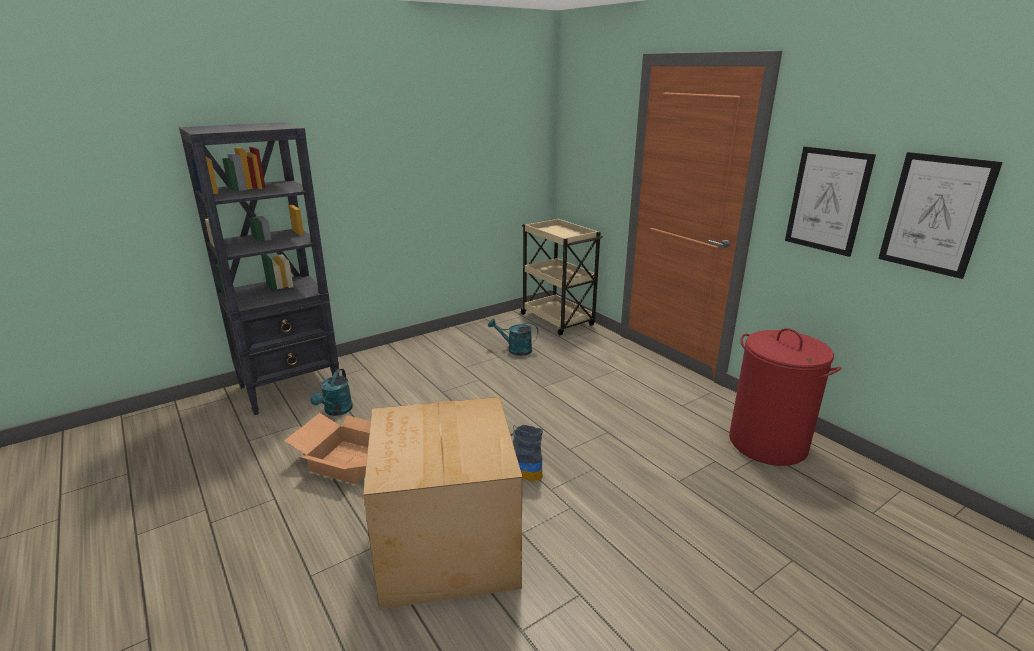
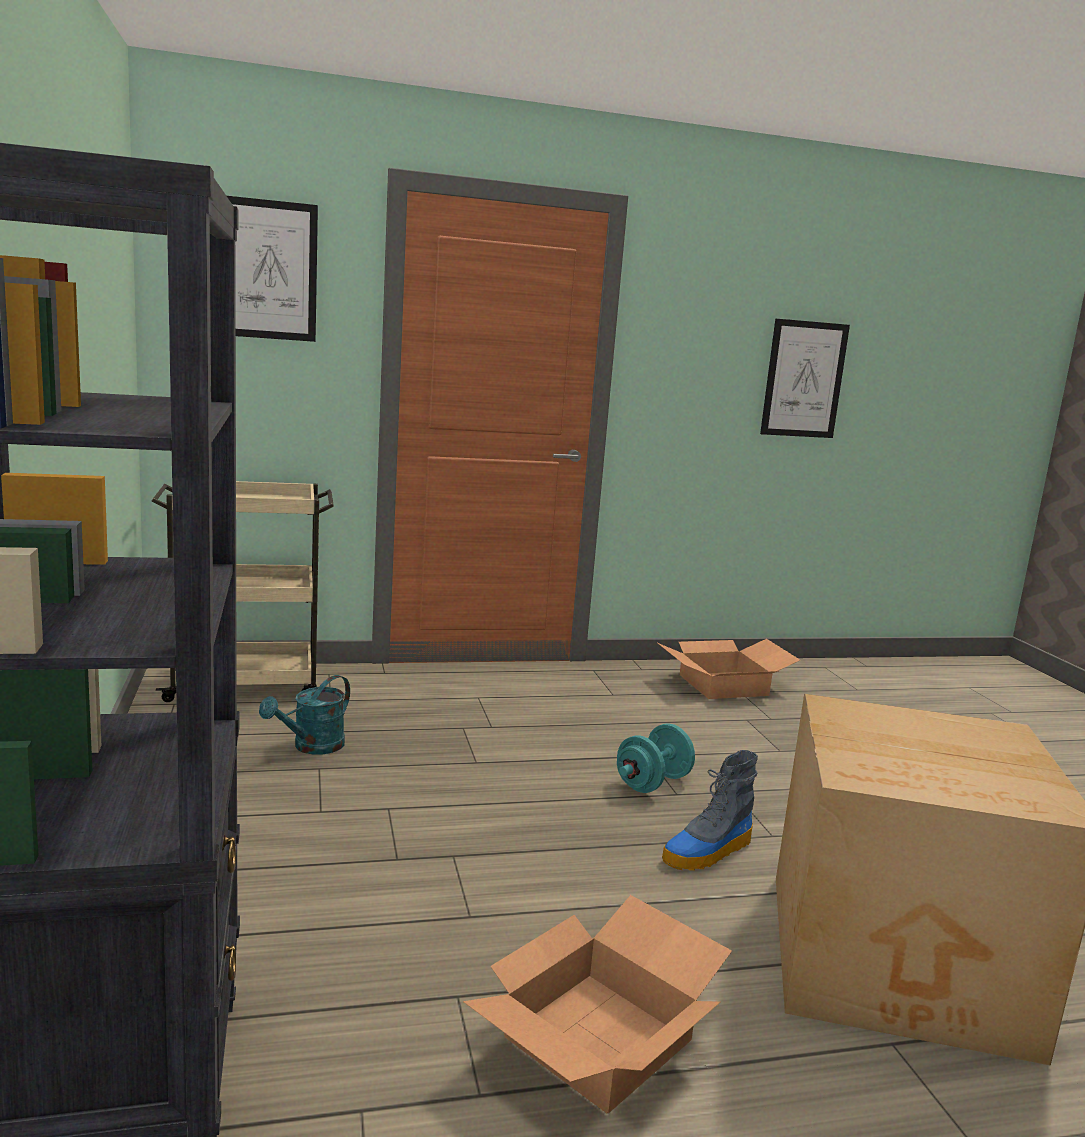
camera: 70 degrees left, 10 degrees down
(336, 411) = (348, 1028): turquoise watering can -> none
(575, 439) = (653, 783): none -> turquoise dumbbell
(768, 443) = (723, 684): red laundry basket -> cardboard box
(827, 200) = (701, 378): picture -> picture (268, 270)

